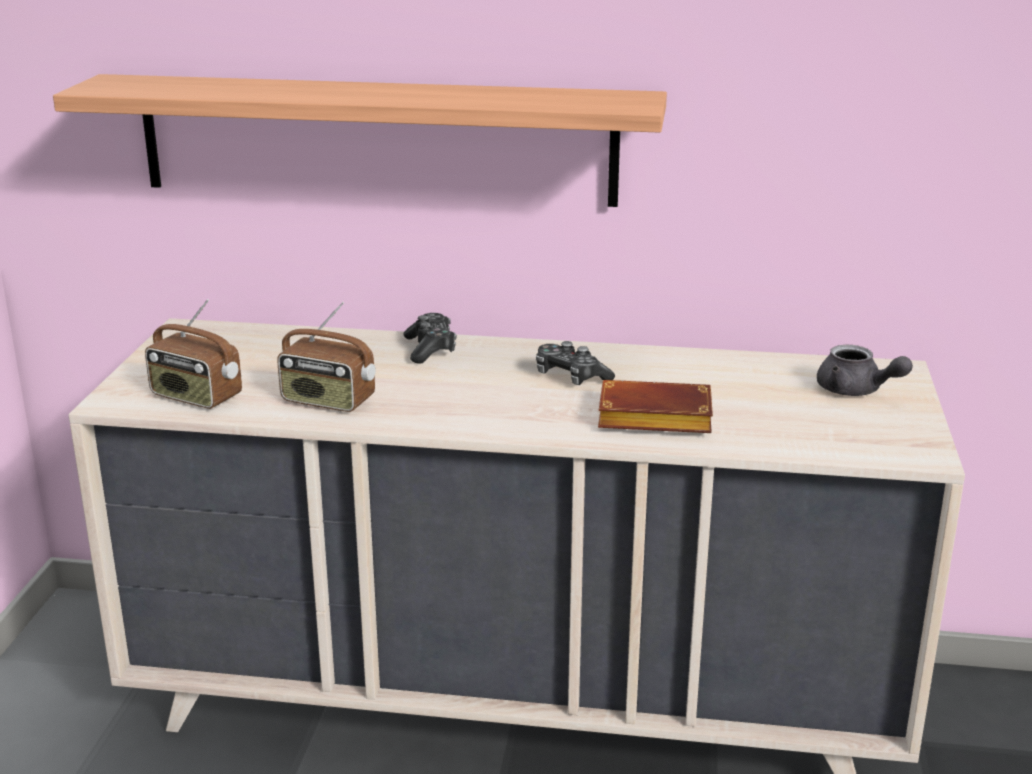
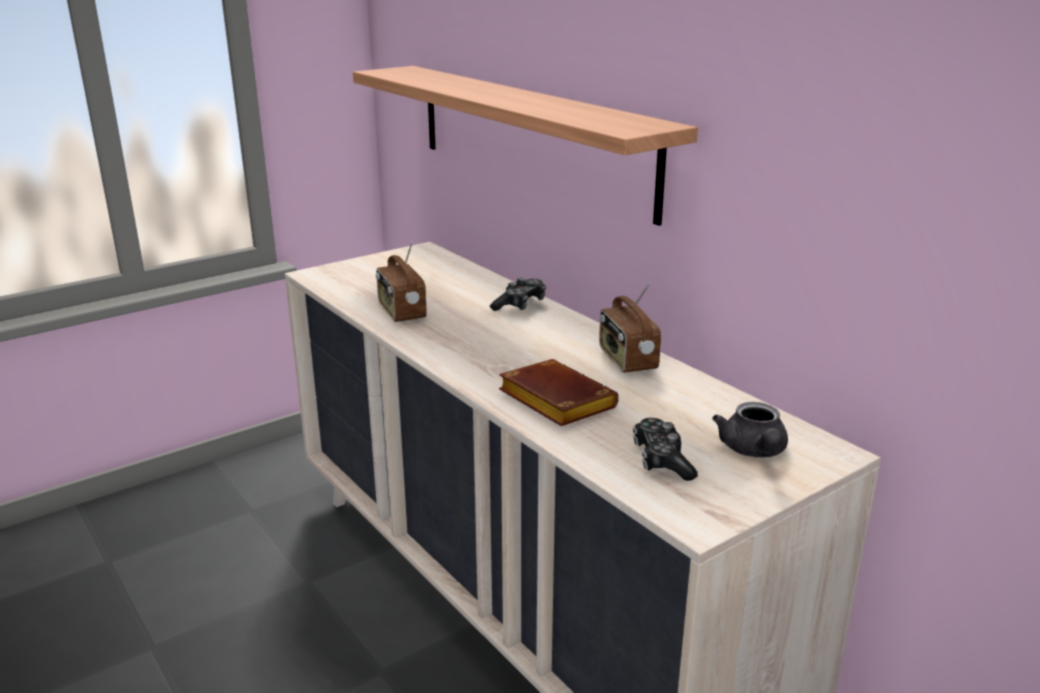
camera: 45 degrees right, 0 degrees up
(195, 397) = (349, 286): radio -> radio (626, 360)
(570, 377) = (563, 354): game controller -> game controller (662, 460)

